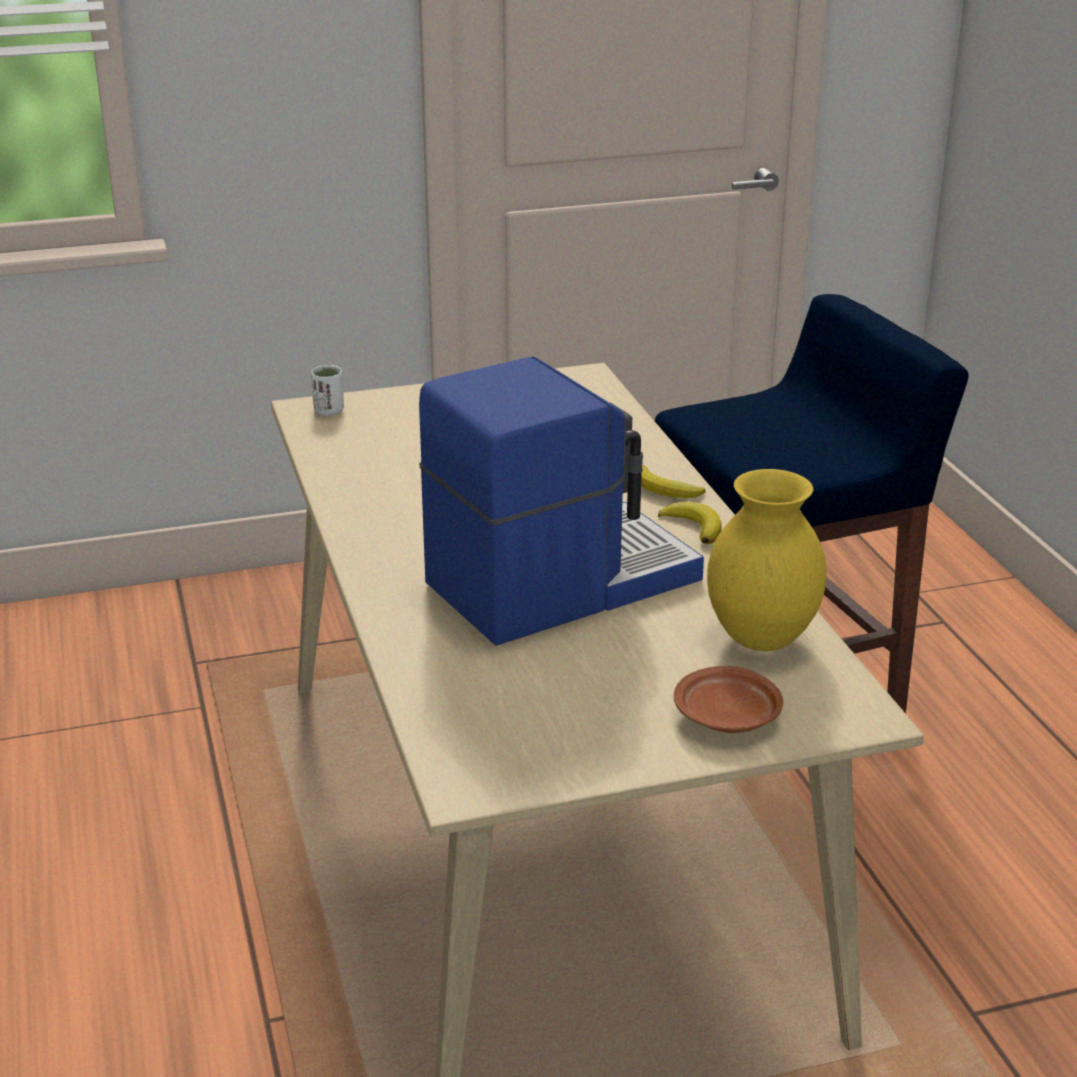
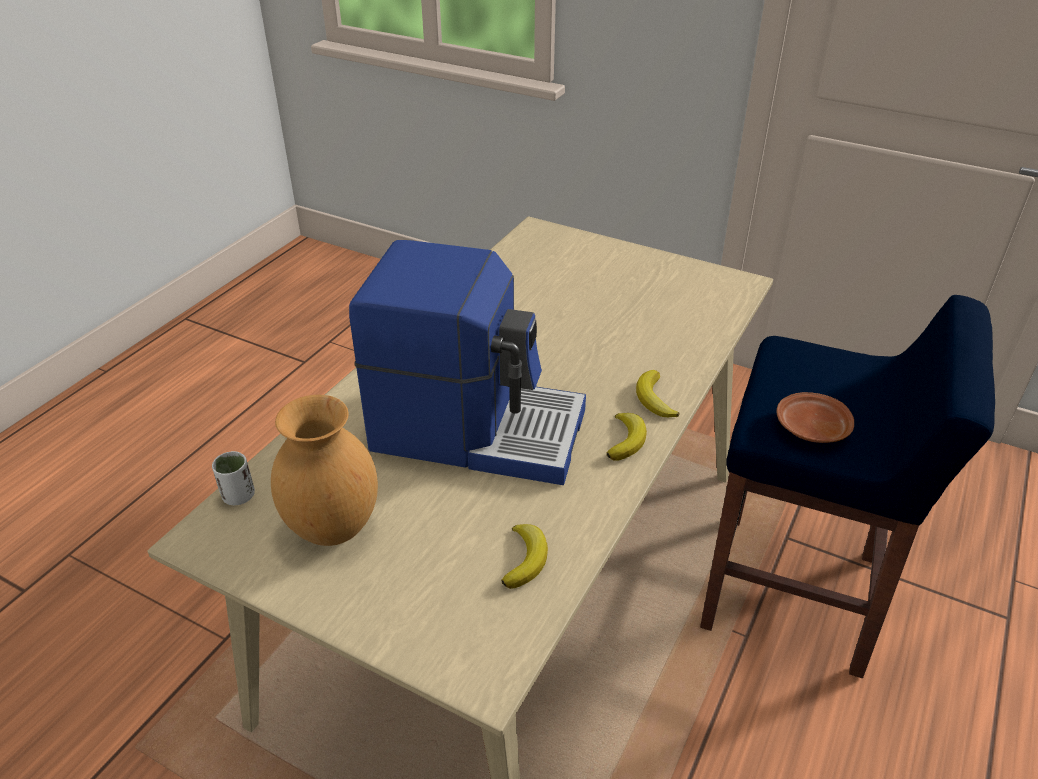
camera: 45 degrees right, 10 degrees up
(329, 411) = (545, 237): white cup -> white cup (238, 496)
(572, 710) = (332, 528): none -> brown vase
(727, 717) = (403, 605): brown plate -> brown plate (811, 428)
(761, 638) = (525, 559): yellow vase -> banana

